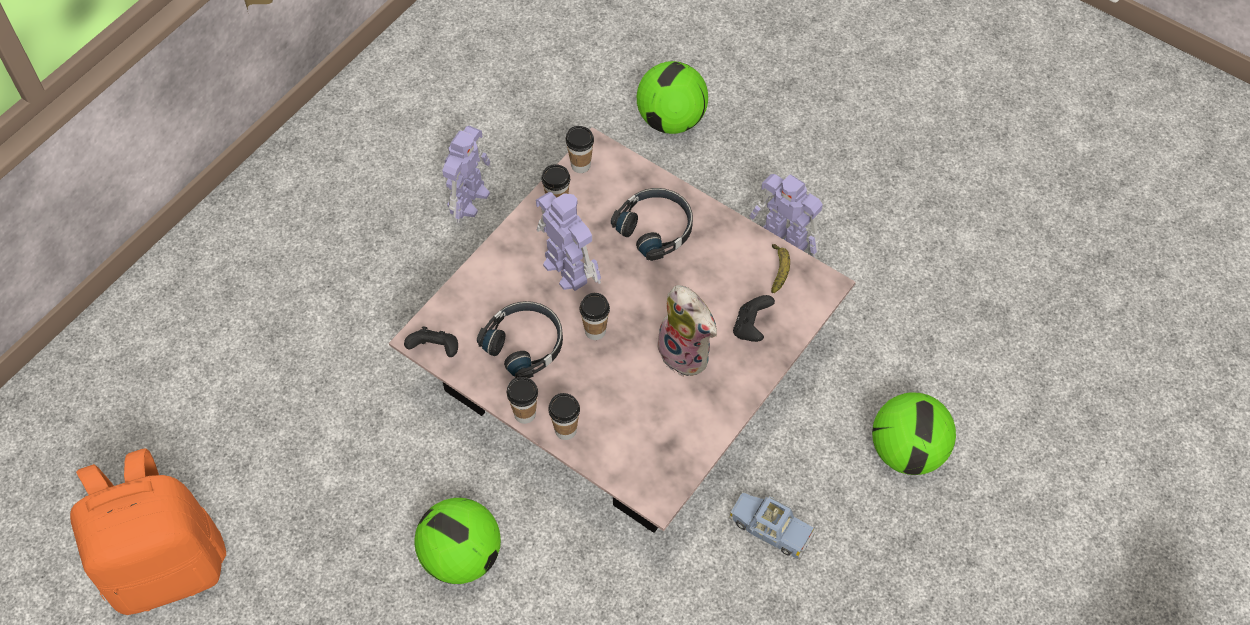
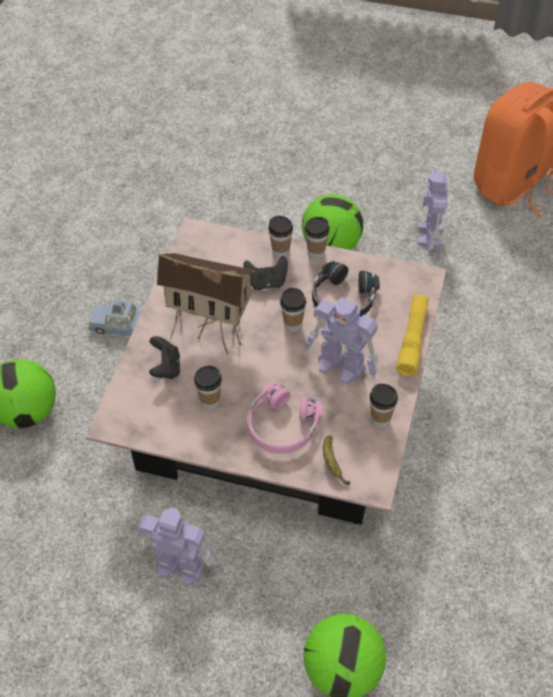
camera: 160 degrees right, 5 degrees down
(435, 350) = (408, 274): black game controller -> black game controller (266, 282)
(469, 198) = (490, 505): toy robot -> toy robot (430, 236)
(477, 273) = (412, 339): none -> yellow flashlight
(580, 165) = (379, 464): cup -> cup (210, 402)
(656, 228) = (281, 426): black headphones -> pink headphones
(687, 353) = (211, 332): plush toy -> toy house
(779, 270) = (157, 423): banana -> banana (333, 463)

